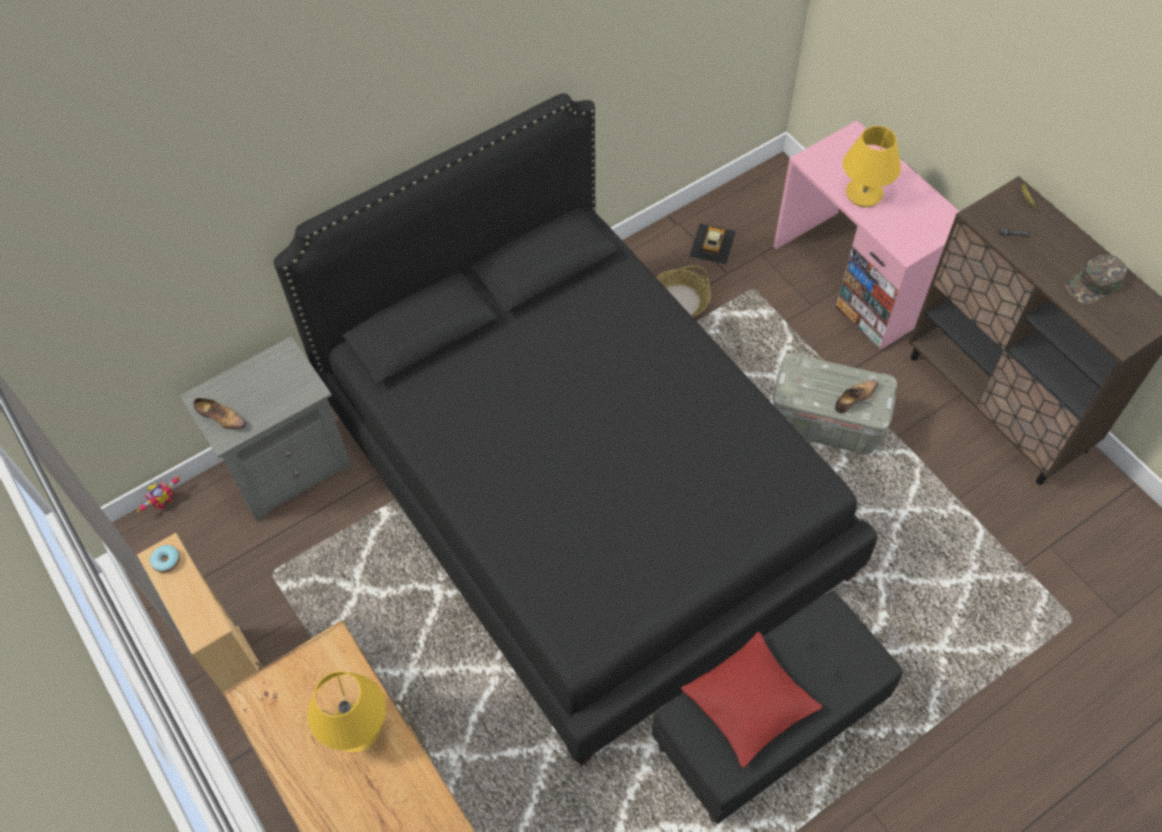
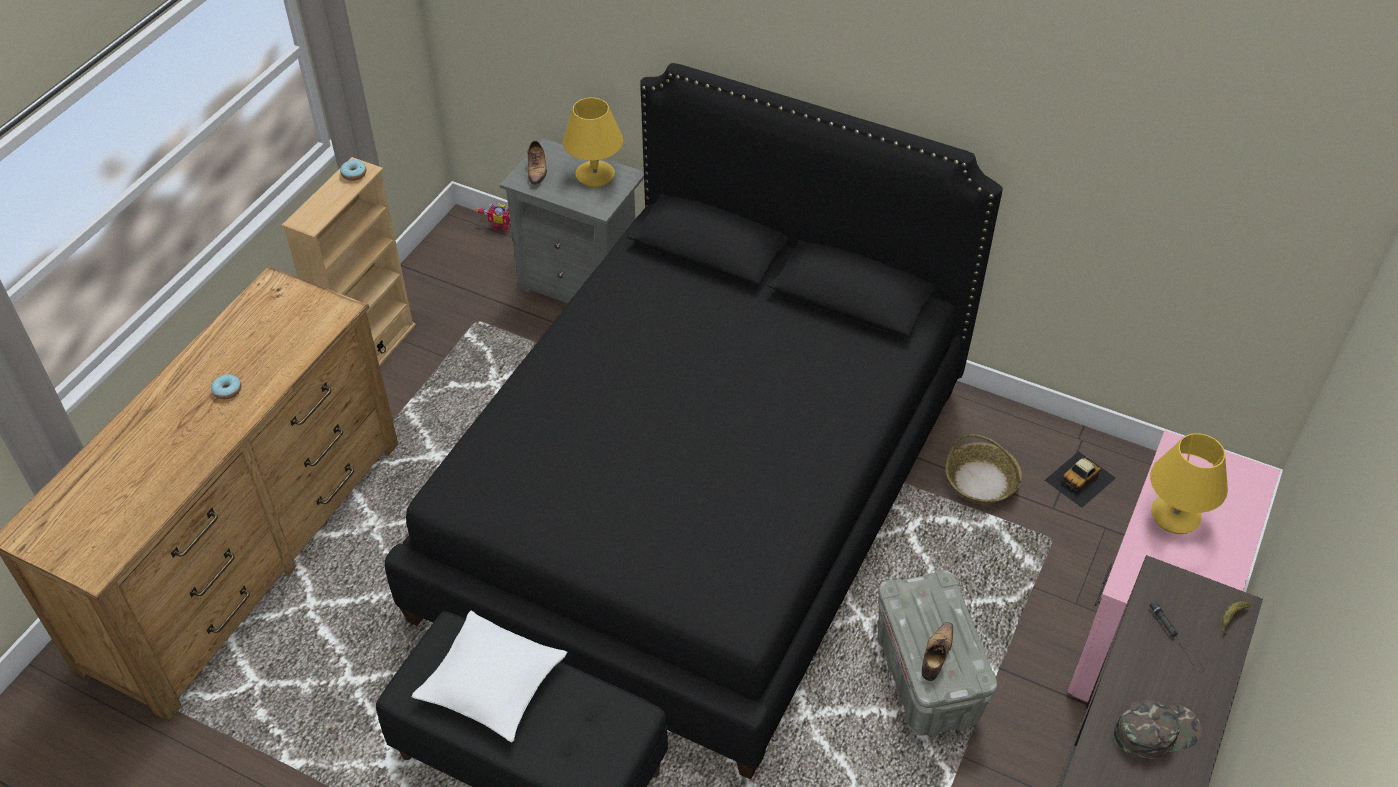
camera: 60 degrees right, 10 degrees down
(356, 728) = (273, 355): yellow table lamp -> yellow table lamp (595, 174)
(377, 786) = (227, 390): none -> donut
(712, 244) = (1080, 479): toy car -> toy car turned 150 degrees clockwise
(749, 703) = (492, 683): red pillow -> white pillow
(854, 398) = (936, 655): shoe -> shoe turned 90 degrees counterclockwise
(1094, 284) = (1156, 731): green cap -> green cap turned 135 degrees clockwise

